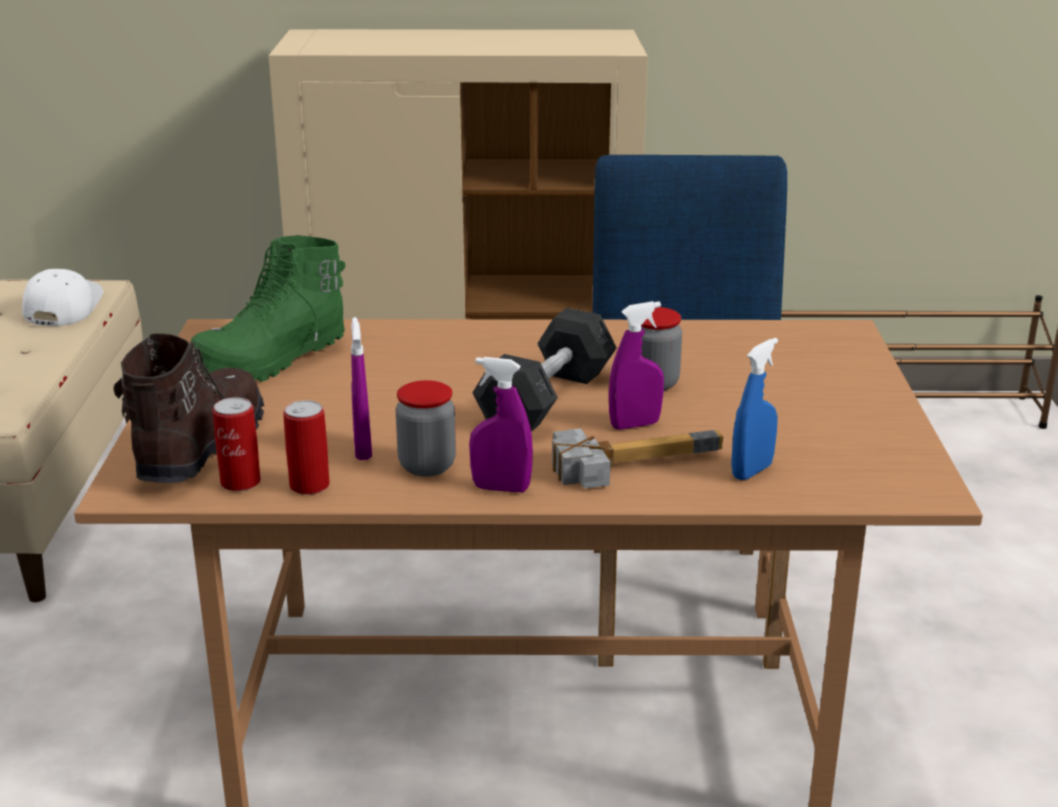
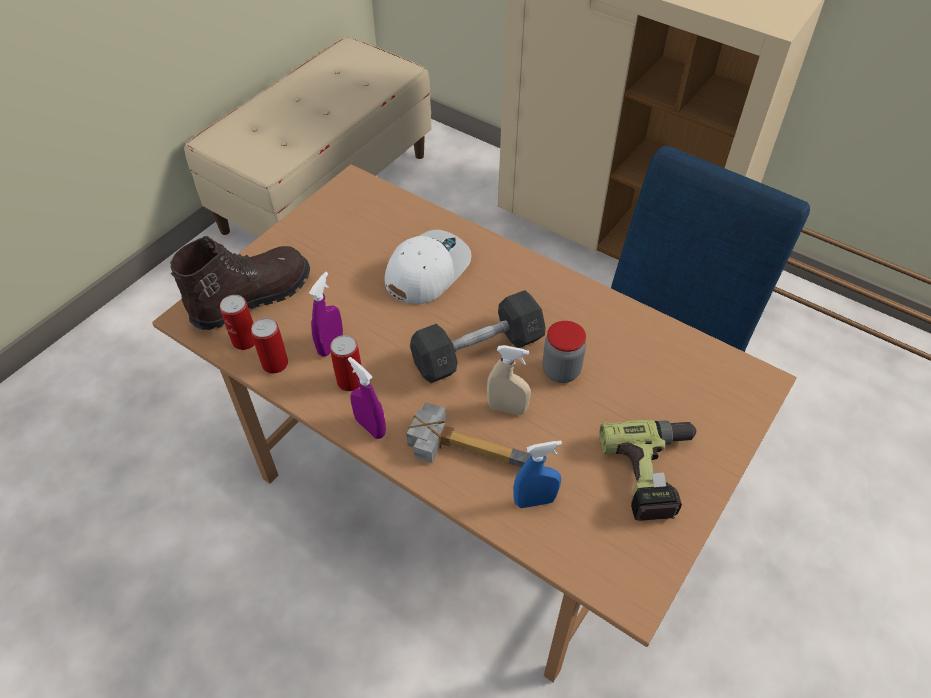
camera: 35 degrees right, 25 degrees up
(62, 307) = (370, 80): white cap -> white cap (426, 270)
(271, 362) = (357, 230): green boot -> none
(427, 466) = (350, 381): jar -> can
(635, 425) = (507, 408): purple spray bottle -> beige spray bottle
(838, 414) = (655, 474): none -> power drill

